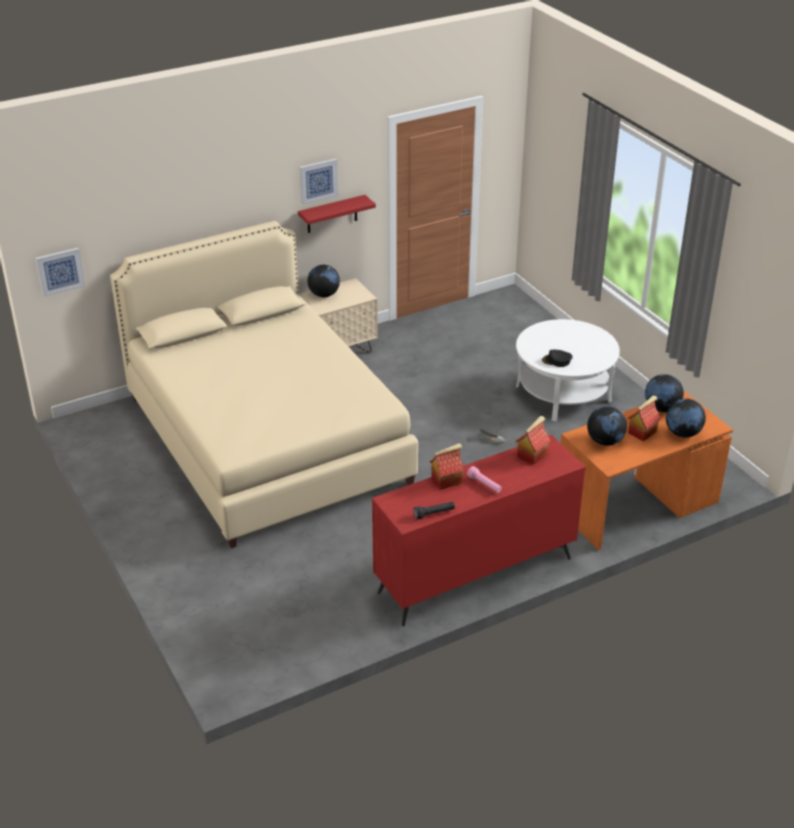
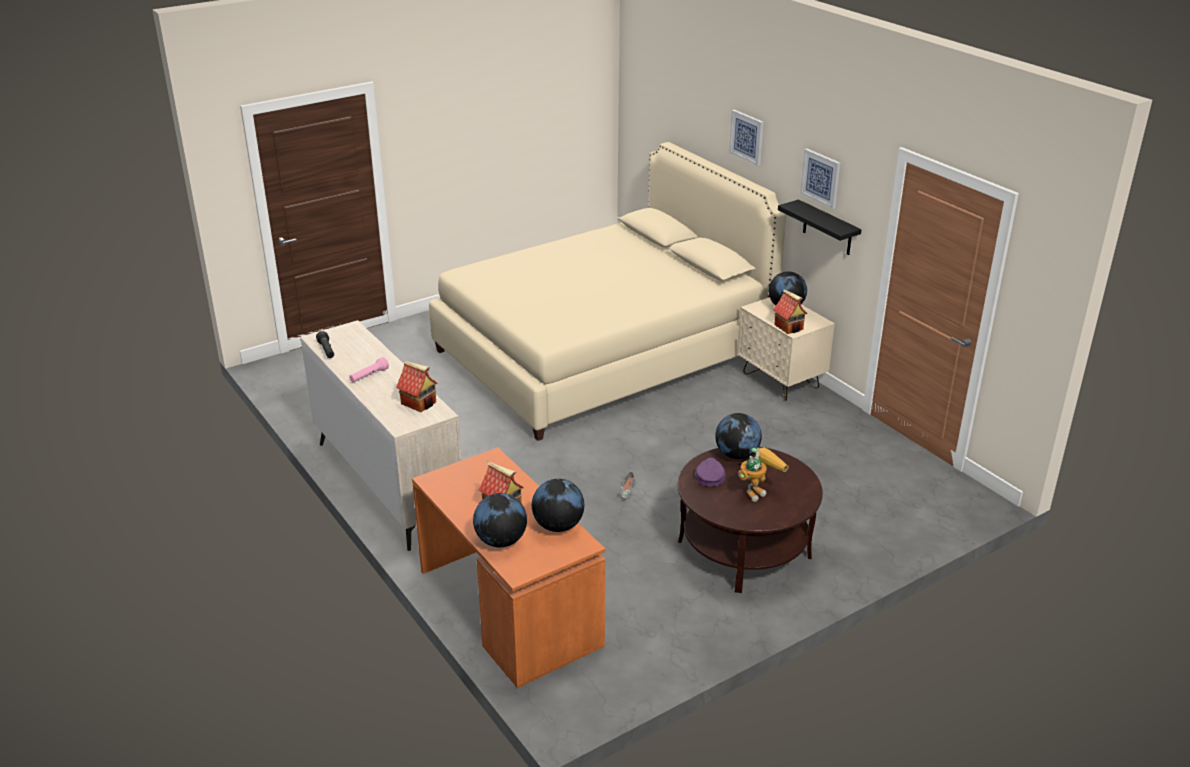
camera: 85 degrees right, 5 degrees down
(60, 271) = (635, 123): picture -> picture (747, 137)
(332, 214) = (827, 228): red shelf -> black shelf
(446, 480) = (380, 355): toy house -> toy house (789, 327)
(474, 575) = (387, 484): red dresser -> beige dresser
(557, 361) = (709, 476): black cap -> purple cap
(563, 393) = (744, 549): white coffee table -> brown coffee table
(573, 343) = (758, 490): none -> toy robot
(605, 441) = (482, 478): globe -> globe (737, 455)

